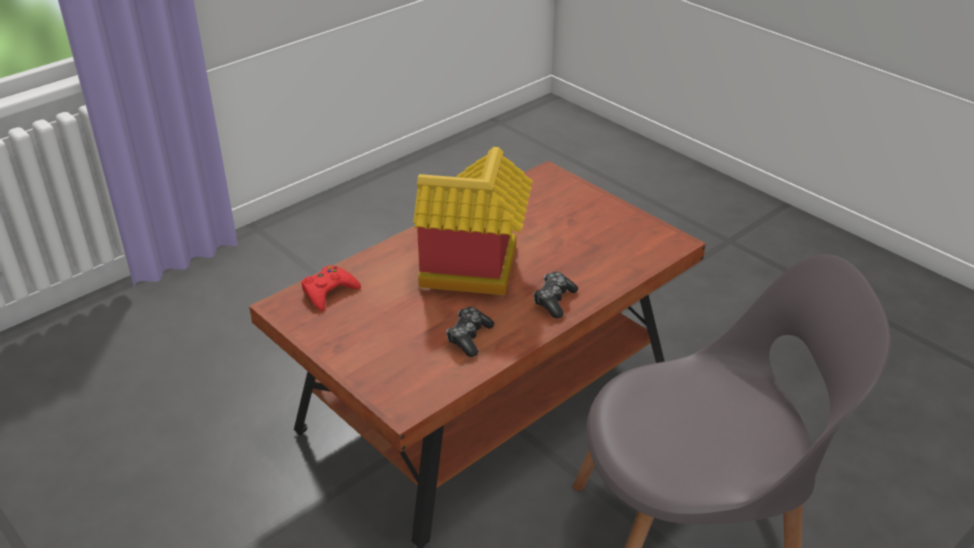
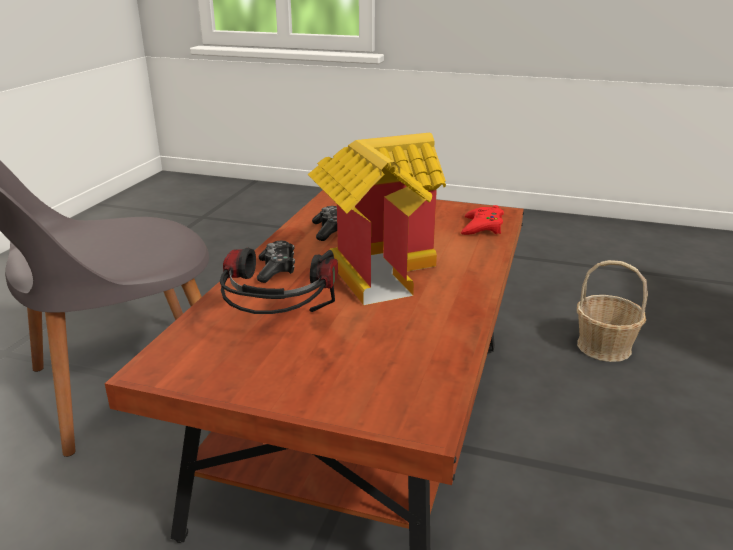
camera: 150 degrees right, 10 degrees down
(196, 393) = (604, 347): none -> basket
(588, 242) = (277, 333): none -> headphones

